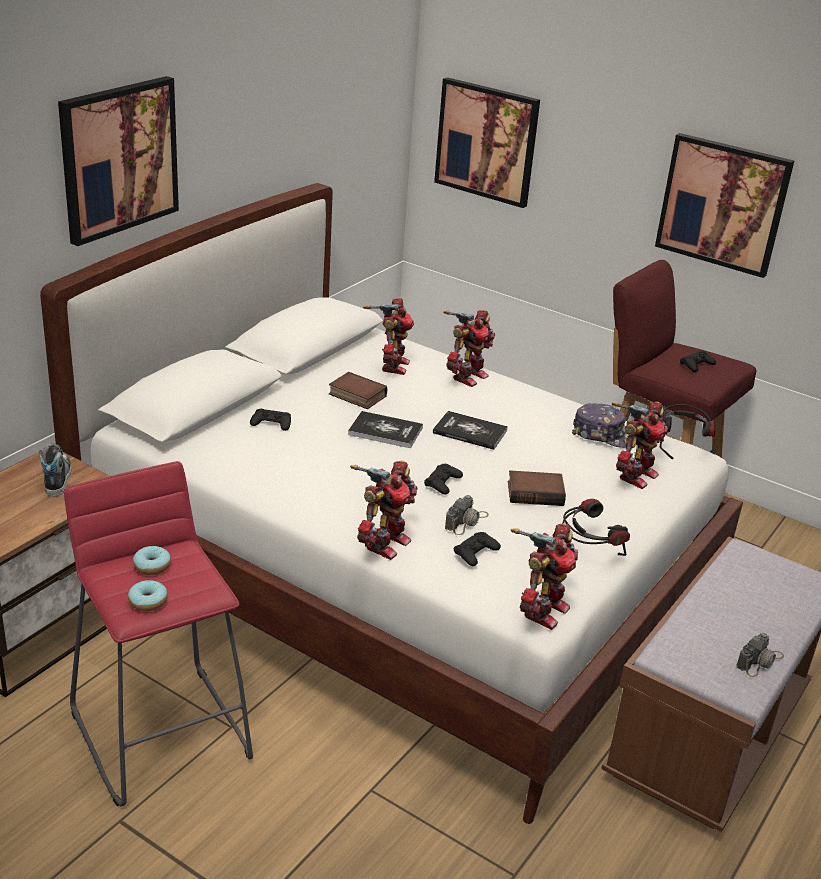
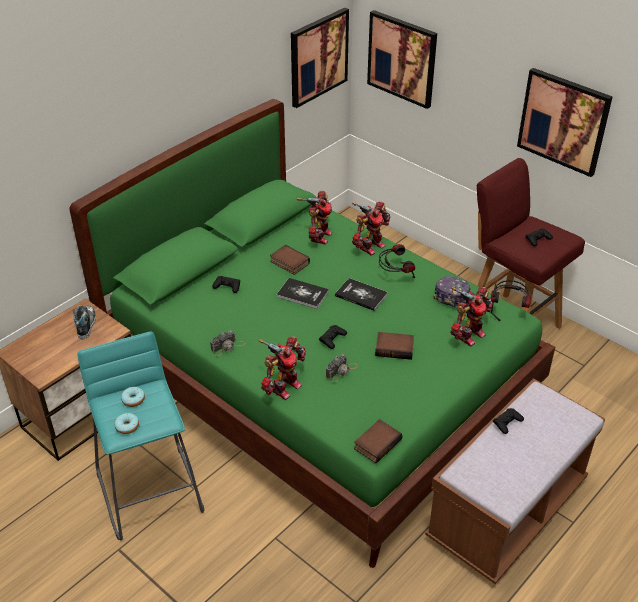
camera: 10 degrees right, 10 degrees up
(119, 158) = (119, 113): picture -> picture (318, 57)
(162, 732) = (151, 490): red stool -> turquoise stool
(398, 582) = (319, 386): white bed -> green bed
(476, 553) = (342, 397): black game controller -> black game controller (507, 422)
(542, 610) = (377, 443): toy robot -> book
(588, 553) = (419, 398): headphones -> headphones (395, 275)
(760, 661) = (524, 481): camera -> camera (227, 346)

